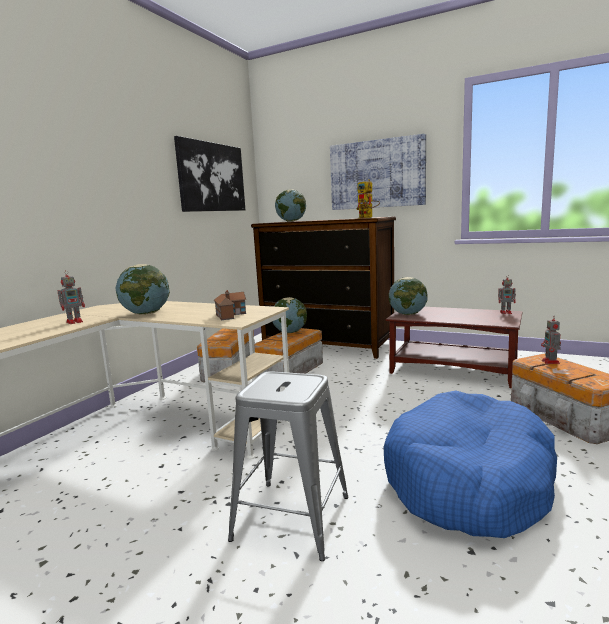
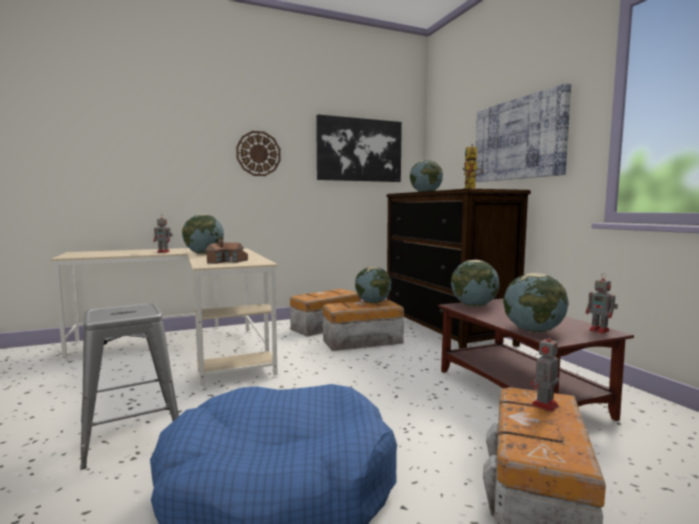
camera: 40 degrees right, 5 degrees down
(126, 182) = (258, 153): none -> wall clock
(484, 321) = (533, 331): none -> globe

